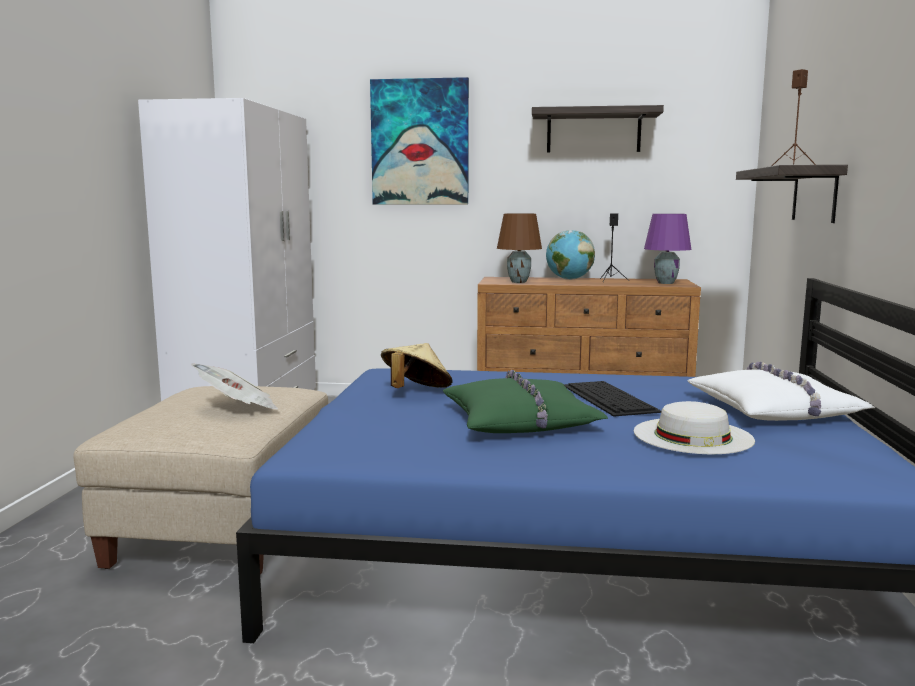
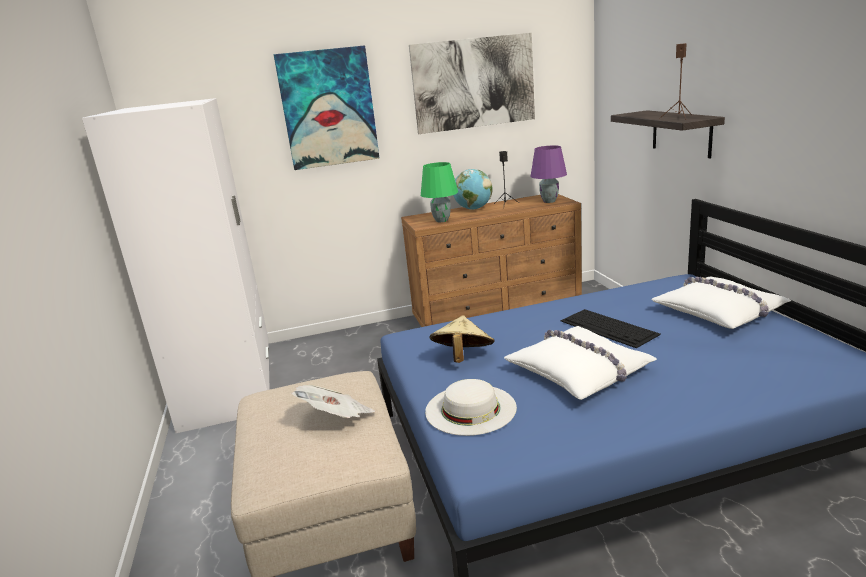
camera: 20 degrees left, 10 degrees up
(518, 282) = (441, 220): brown table lamp -> green table lamp
(520, 421) = (579, 371): green pillow -> white pillow
(593, 131) = (474, 83): shelf -> picture
(693, 435) = (711, 356): white hat -> white hat (470, 409)

